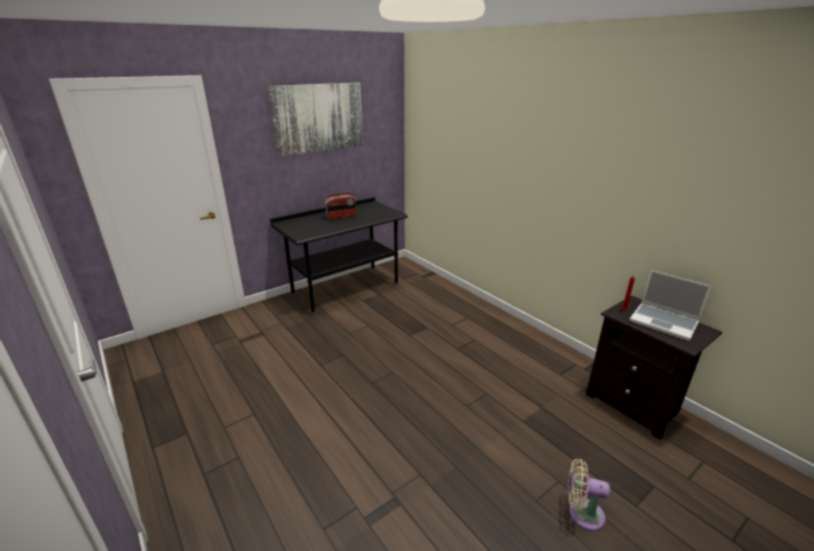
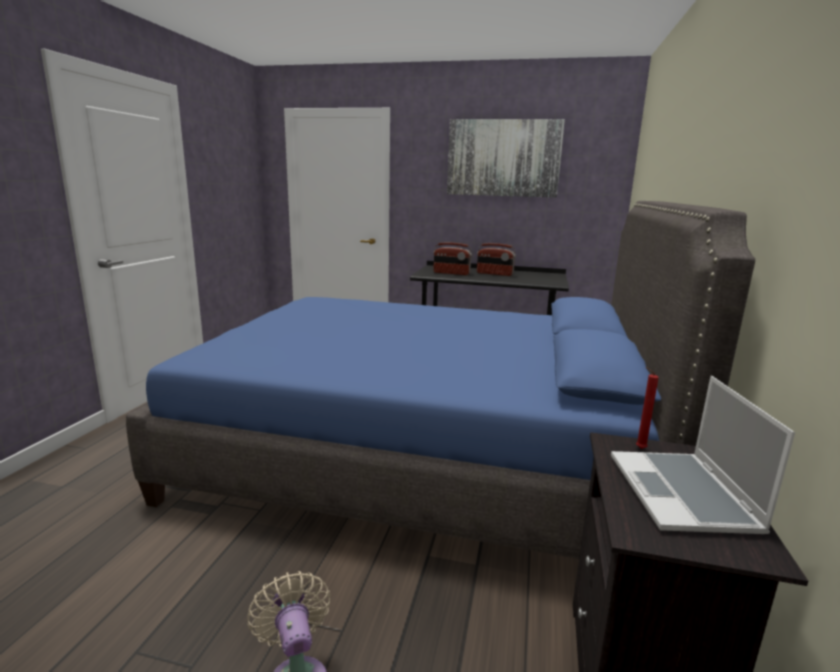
camera: 50 degrees right, 10 degrees down
(315, 227) = (451, 273): none -> radio
(426, 373) = (422, 455): none -> blue bed

